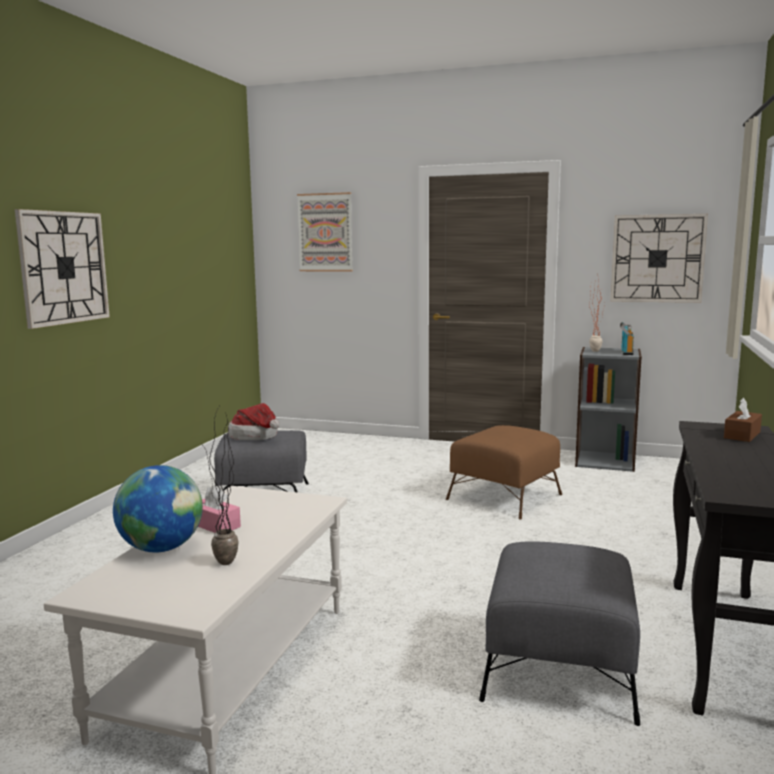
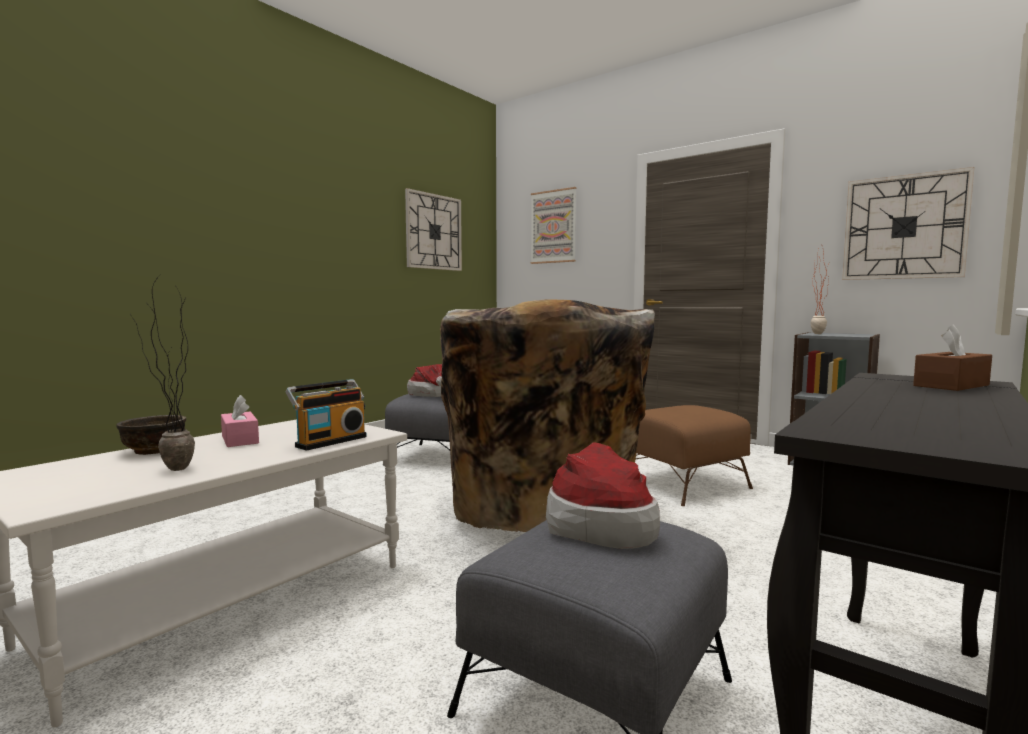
camera: 20 degrees right, 5 degrees down
(64, 267) = (275, 230): wall clock -> wall clock (433, 232)
(161, 548) = (154, 450): globe -> brown bowl
(408, 543) = (536, 511): none -> beige armchair
(554, 554) = (601, 524): none -> hat
(626, 352) = (856, 335): radio -> radio (330, 441)

